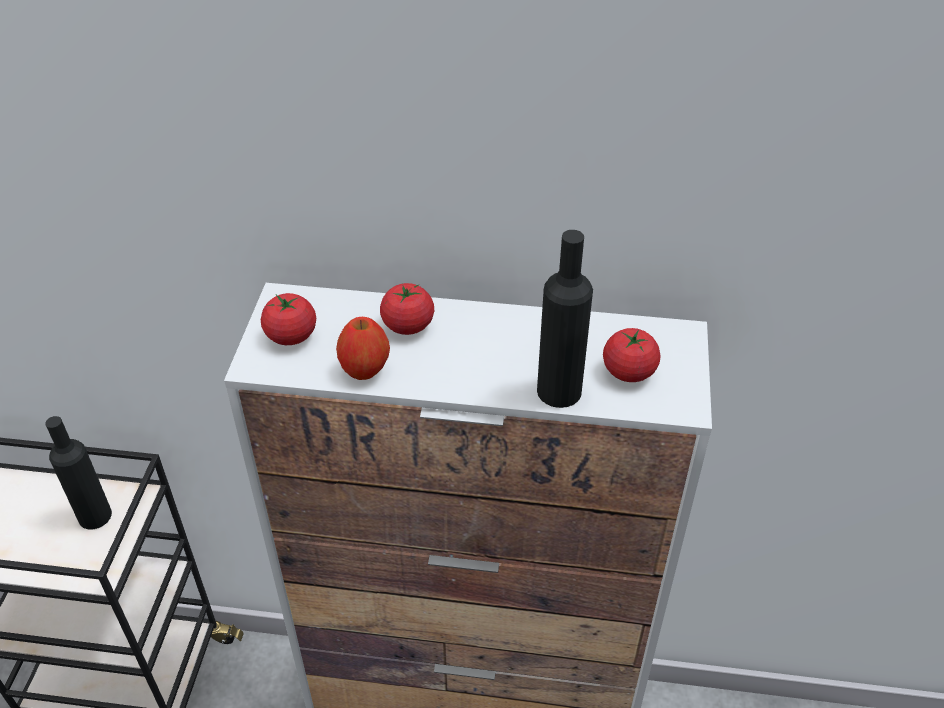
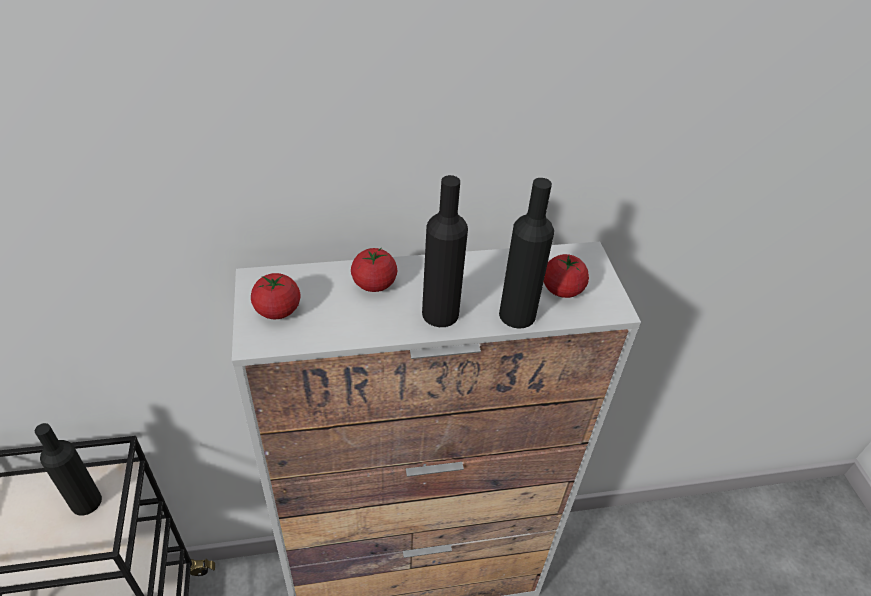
camera: 20 degrees left, 0 degrees up
(365, 370) = (354, 328): apple -> none
(468, 372) = (440, 313): none -> black bottle

